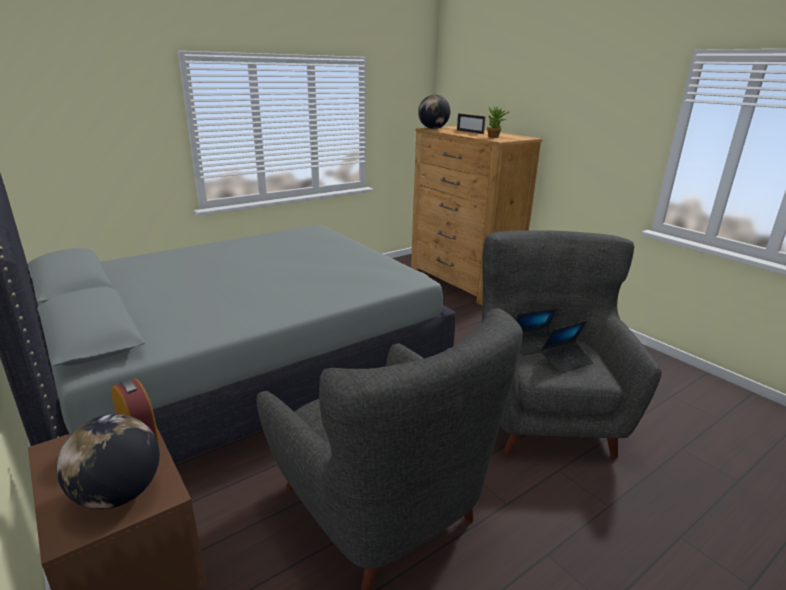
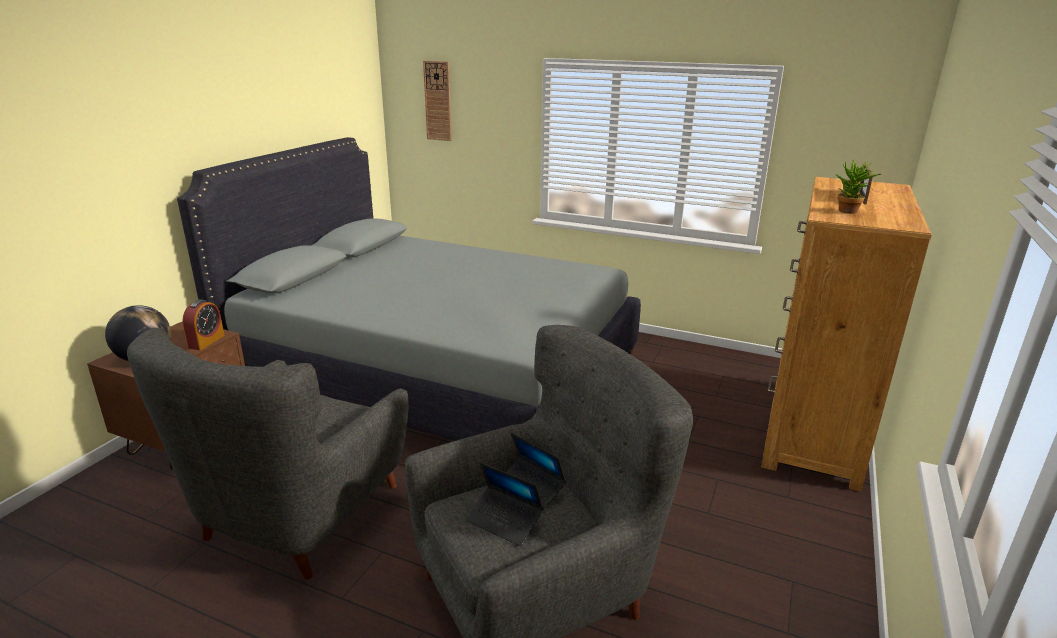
camera: 60 degrees right, 0 degrees up
(46, 103) = (438, 101): none -> wall clock
(433, 129) = (834, 182): globe -> none

